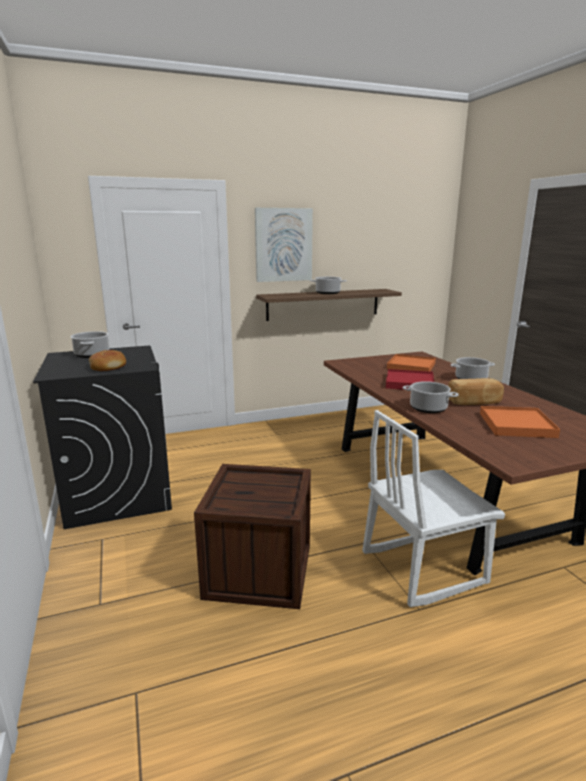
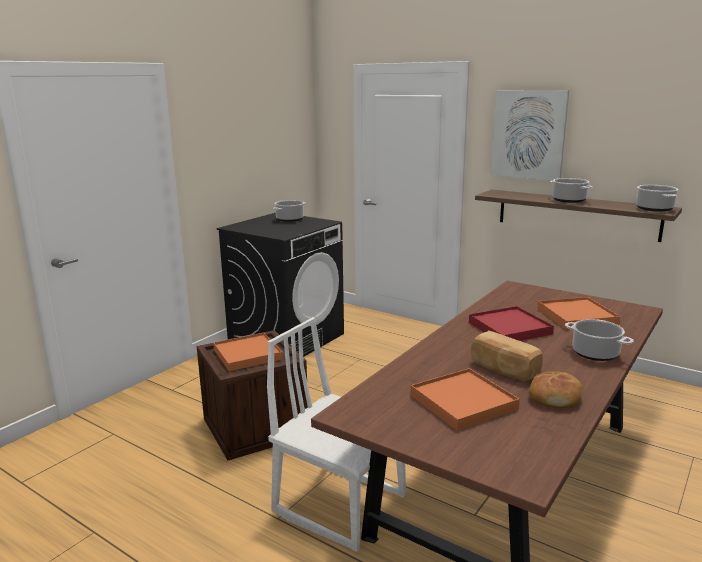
camera: 55 degrees right, 0 degrees up
(108, 367) = (269, 230): bread -> bread (555, 397)
(253, 492) = (247, 354): none -> orange tray
(427, 408) = (440, 351): cooking pot -> cooking pot (654, 209)

